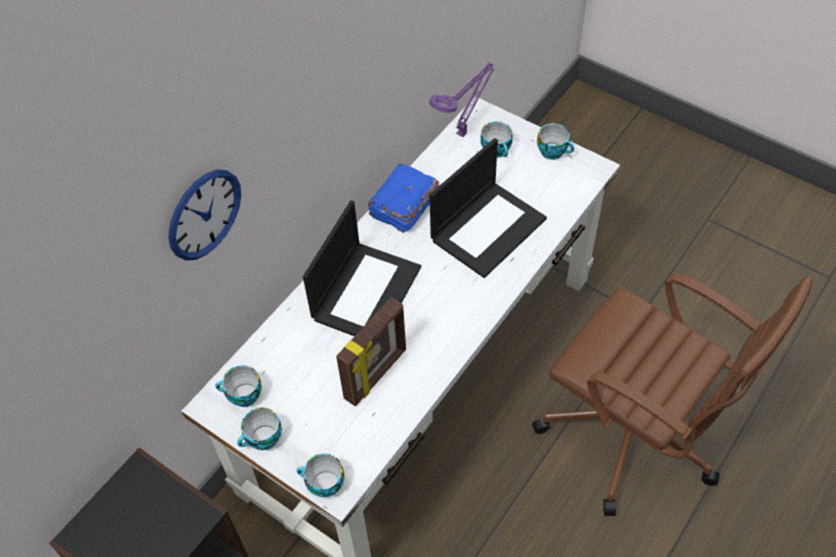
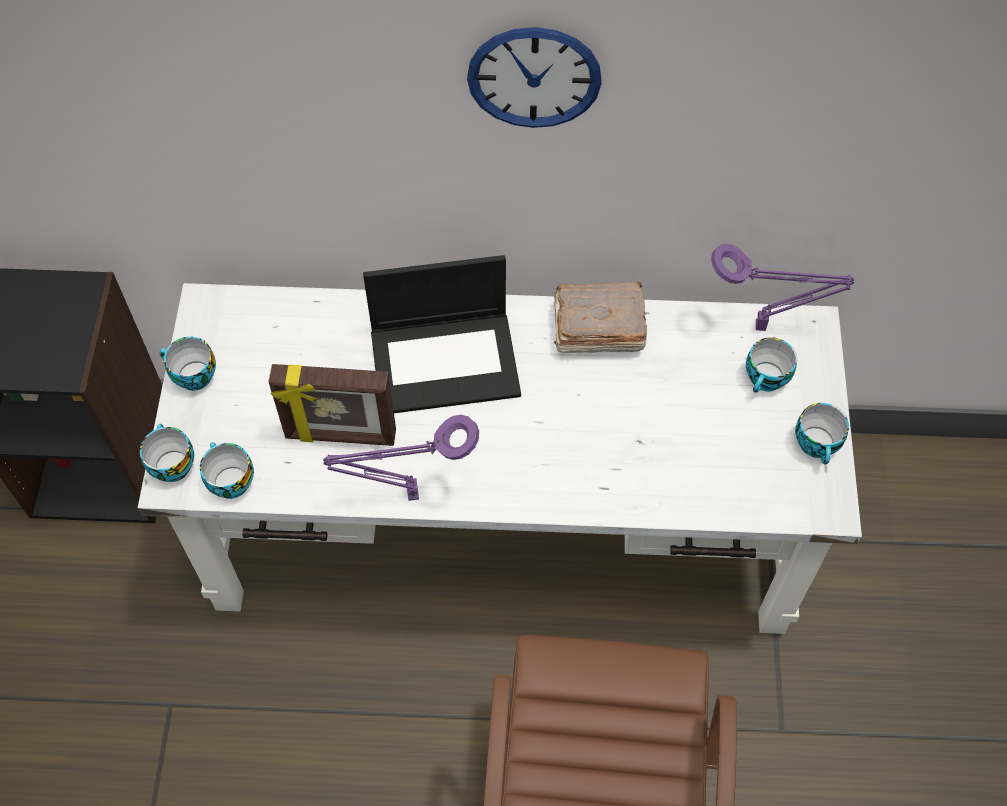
camera: 55 degrees right, 5 degrees up
(204, 214) = (274, 108): wall clock -> wall clock (534, 77)
(243, 396) = (233, 326): cup -> cup (229, 481)
(403, 206) = (597, 328): blue book -> brown book
(446, 359) = (408, 495): none -> purple table lamp
(488, 228) = (633, 436): laptop -> none

